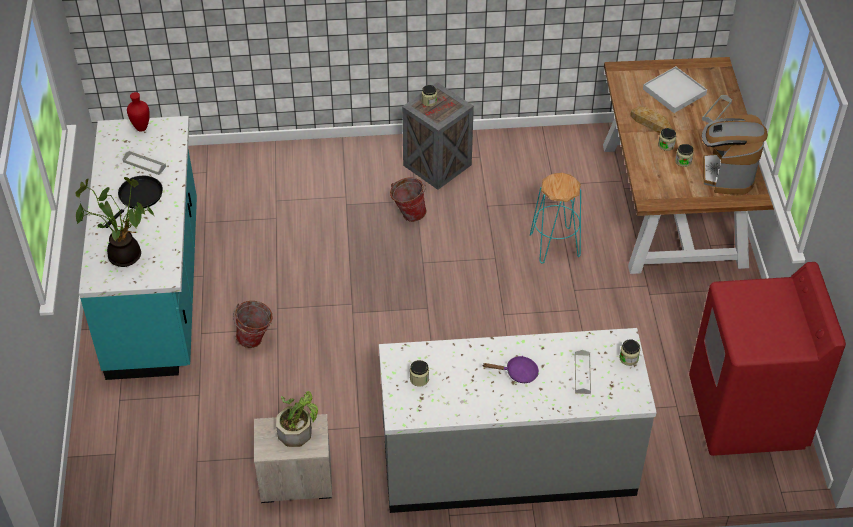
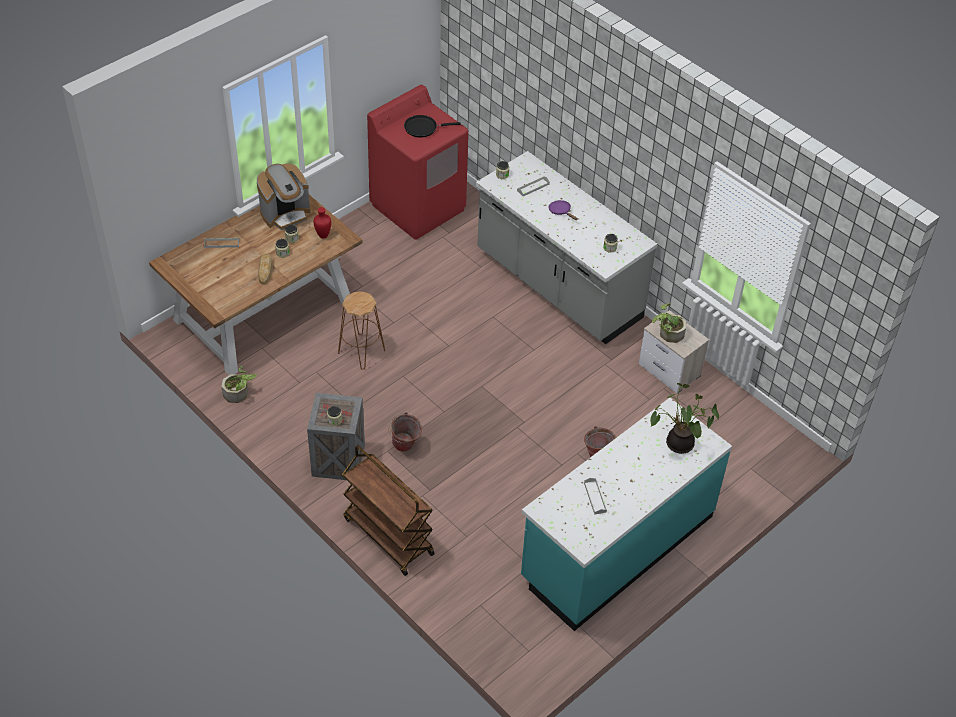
camera: 130 degrees left, 0 degrees up
(138, 197) = (626, 476): black frying pan -> black frying pan (423, 128)
(142, 127) = (563, 528): red vase -> red vase (322, 236)
(328, 155) = (387, 536): none -> brown cart
(554, 245) = (361, 352): turquoise stool -> brown stool
(576, 141) = (239, 393): none -> potted plant
(674, 92) = (218, 273): white tray -> none

